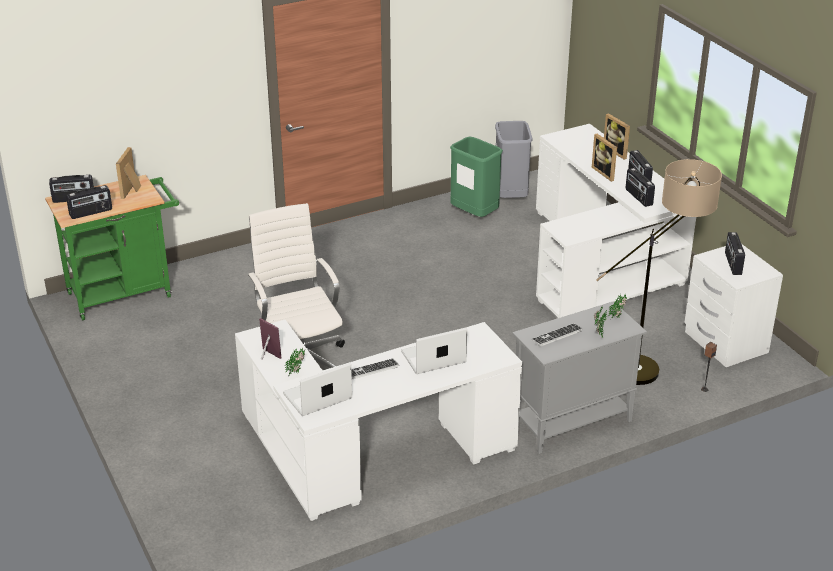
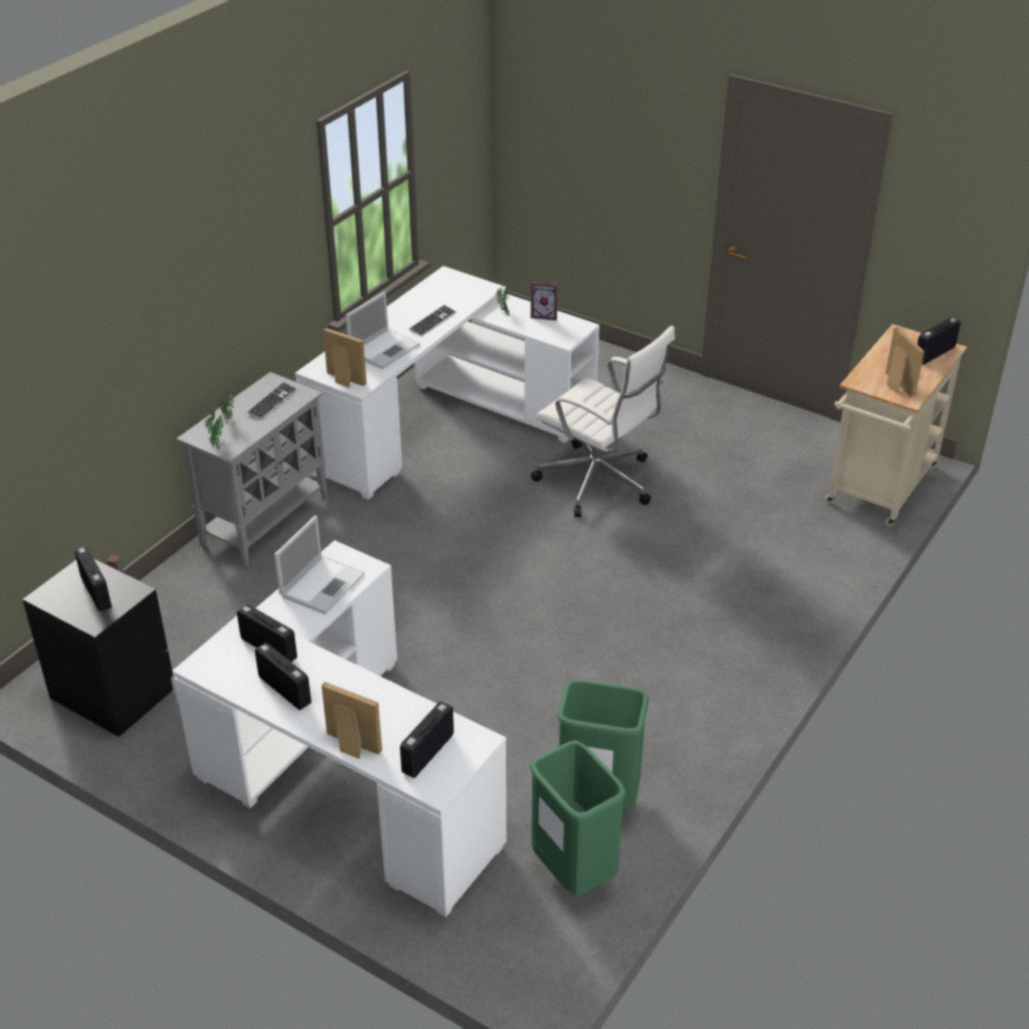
camera: 150 degrees right, 5 degrees up
(91, 213) = (889, 345): radio -> radio (427, 753)
(126, 293) = (878, 489): green cart -> beige cart
(316, 397) = (458, 289): laptop -> laptop (323, 584)
(510, 197) = (573, 872): grey trash can -> green trash can
(605, 173) = (344, 684): picture frame -> picture frame (343, 381)
(653, 369) = (197, 618): floor lamp -> none
(724, 343) = (113, 692): white nightstand -> black nightstand

